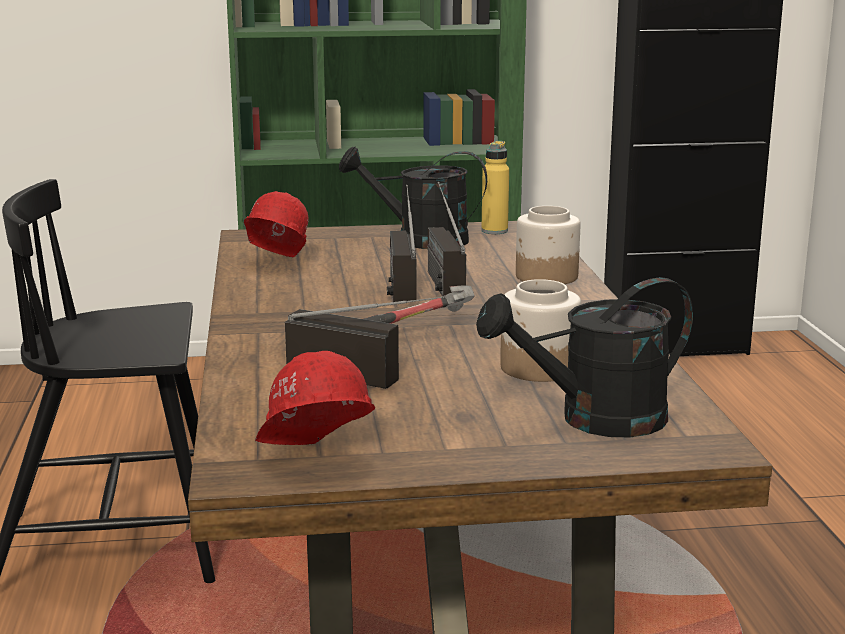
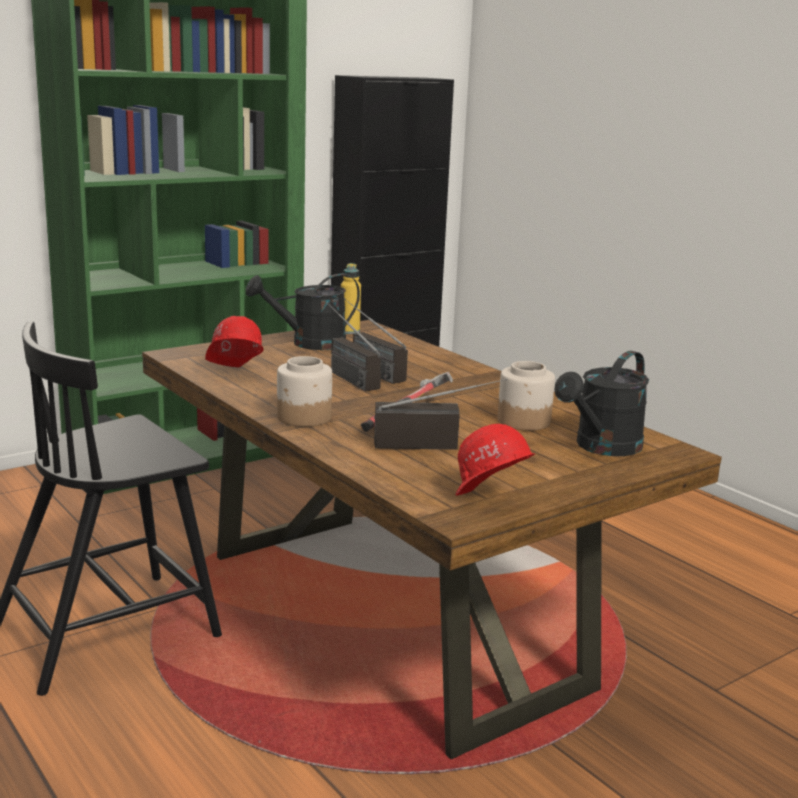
camera: 30 degrees left, 0 degrees up
(546, 277) = (435, 361): jar -> jar (304, 418)

